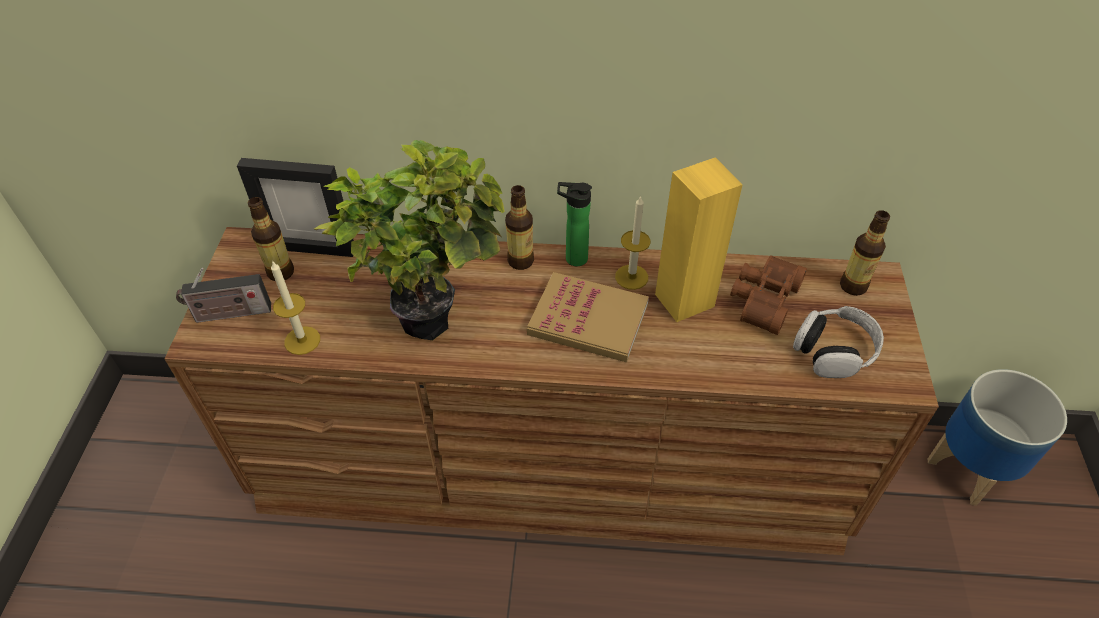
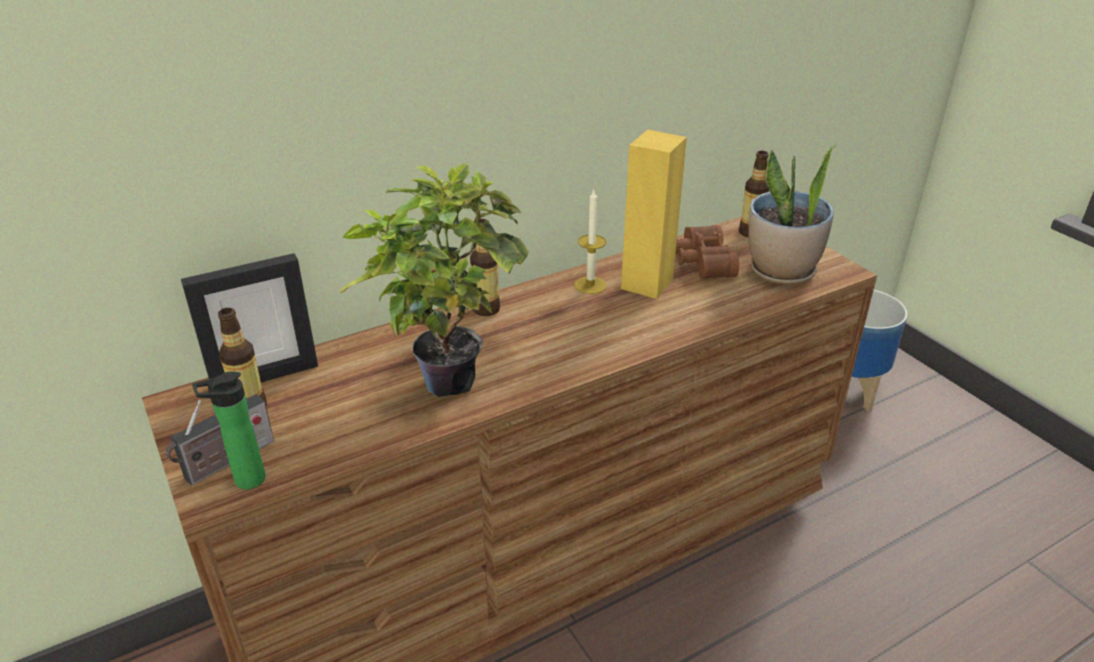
camera: 35 degrees left, 15 degrees down
(302, 340) = (335, 447): candle -> none
(572, 258) = (529, 291): bottle -> bottle (245, 481)
(588, 320) = (588, 324): book -> none
(834, 350) = (781, 271): headphones -> potted plant

